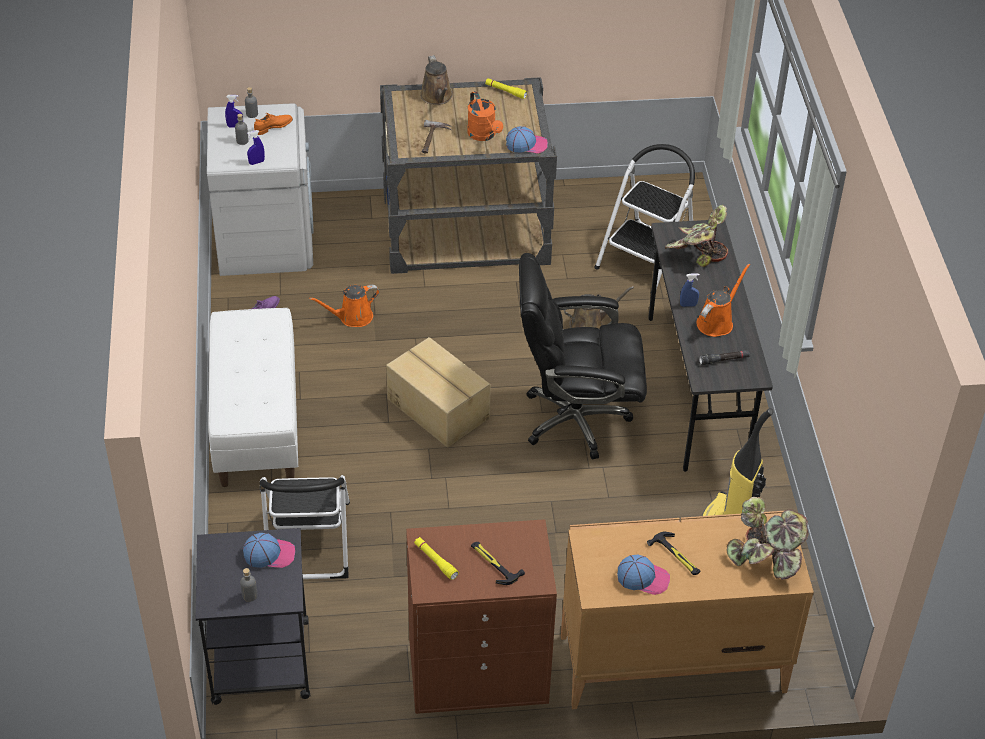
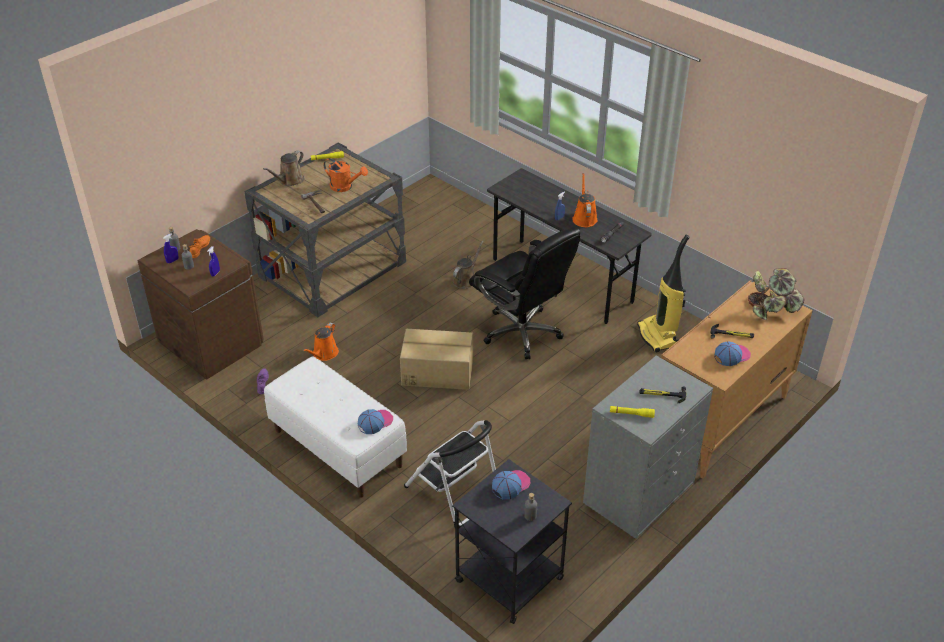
camera: 40 degrees left, 5 degrees down
(267, 238) = (212, 340): white washing machine -> brown washing machine
(437, 97) = (289, 181): brown watering can -> brown watering can turned 90 degrees clockwise
(476, 679) = (637, 499): brown cabinet -> grey cabinet
(526, 144) = (376, 179): cap -> cap (375, 422)
(578, 419) = (520, 331): black office chair -> black office chair turned 90 degrees counterclockwise
(647, 256) = (454, 229): step ladder -> none
(696, 253) = (529, 191): potted plant -> none

